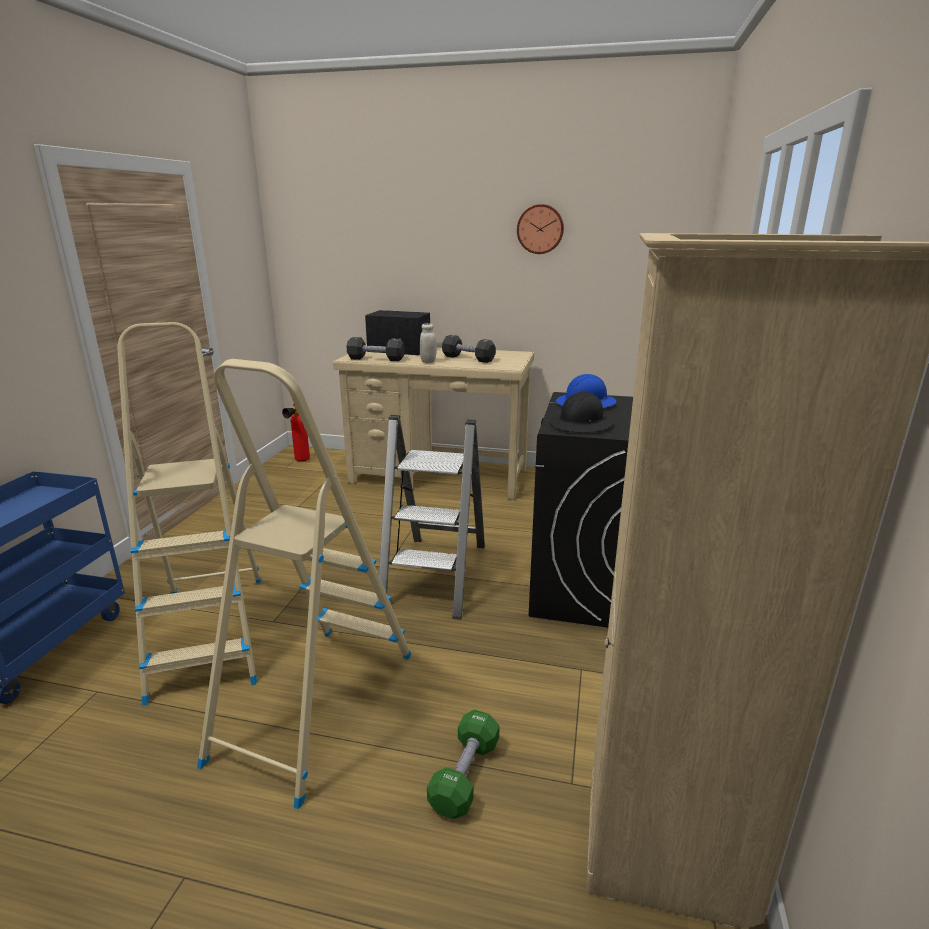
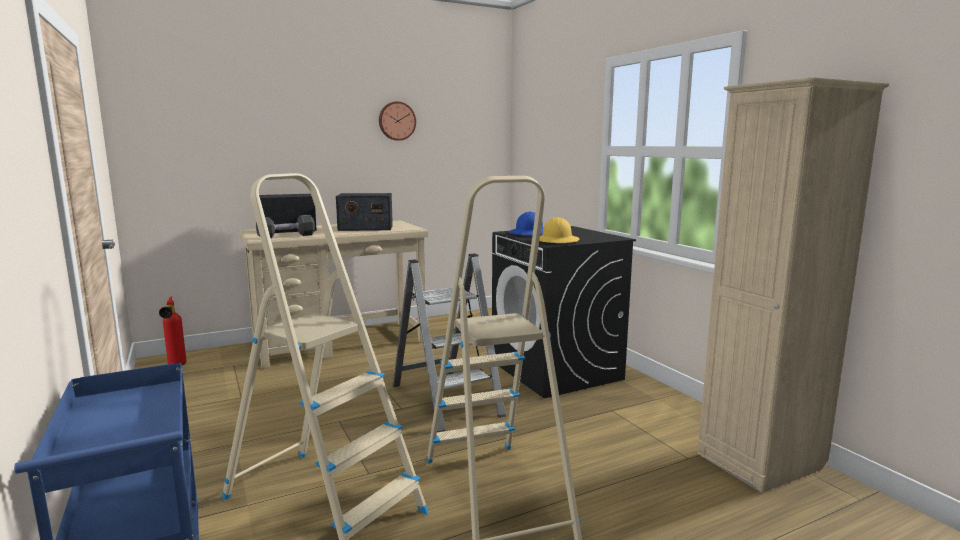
camera: 40 degrees left, 10 degrees down
(428, 361) = (338, 232): white jar -> none
(465, 775) = (639, 483): green dumbbell -> none
(468, 358) = (365, 228): black dumbbell -> radio
(581, 424) = (557, 240): black hard hat -> yellow hard hat

